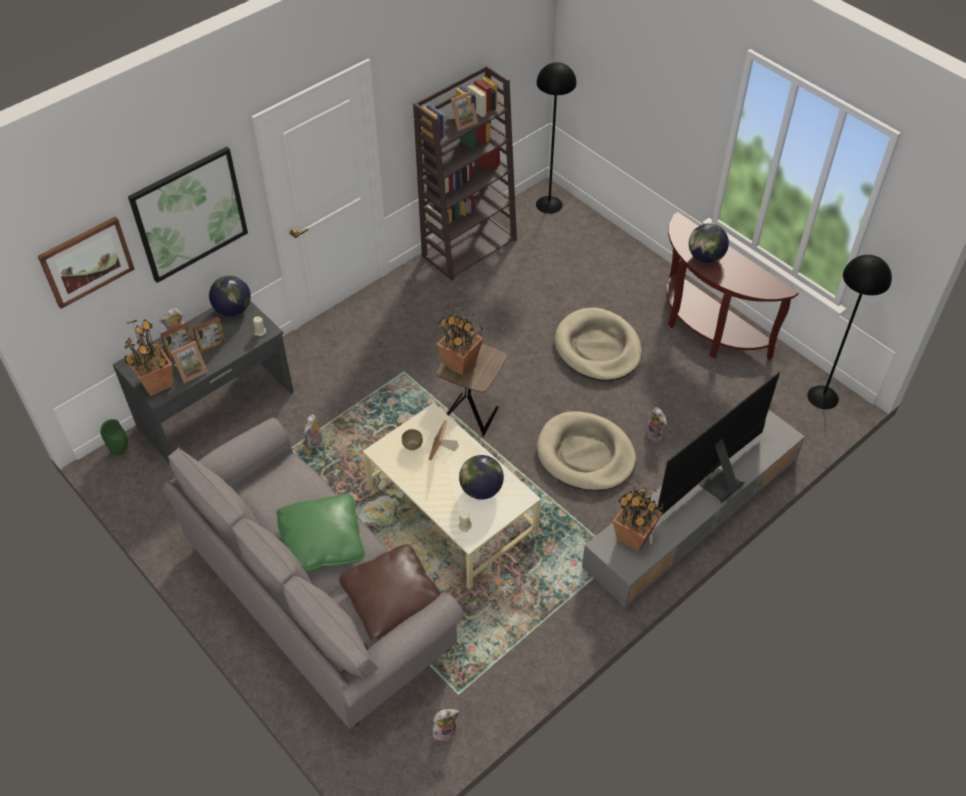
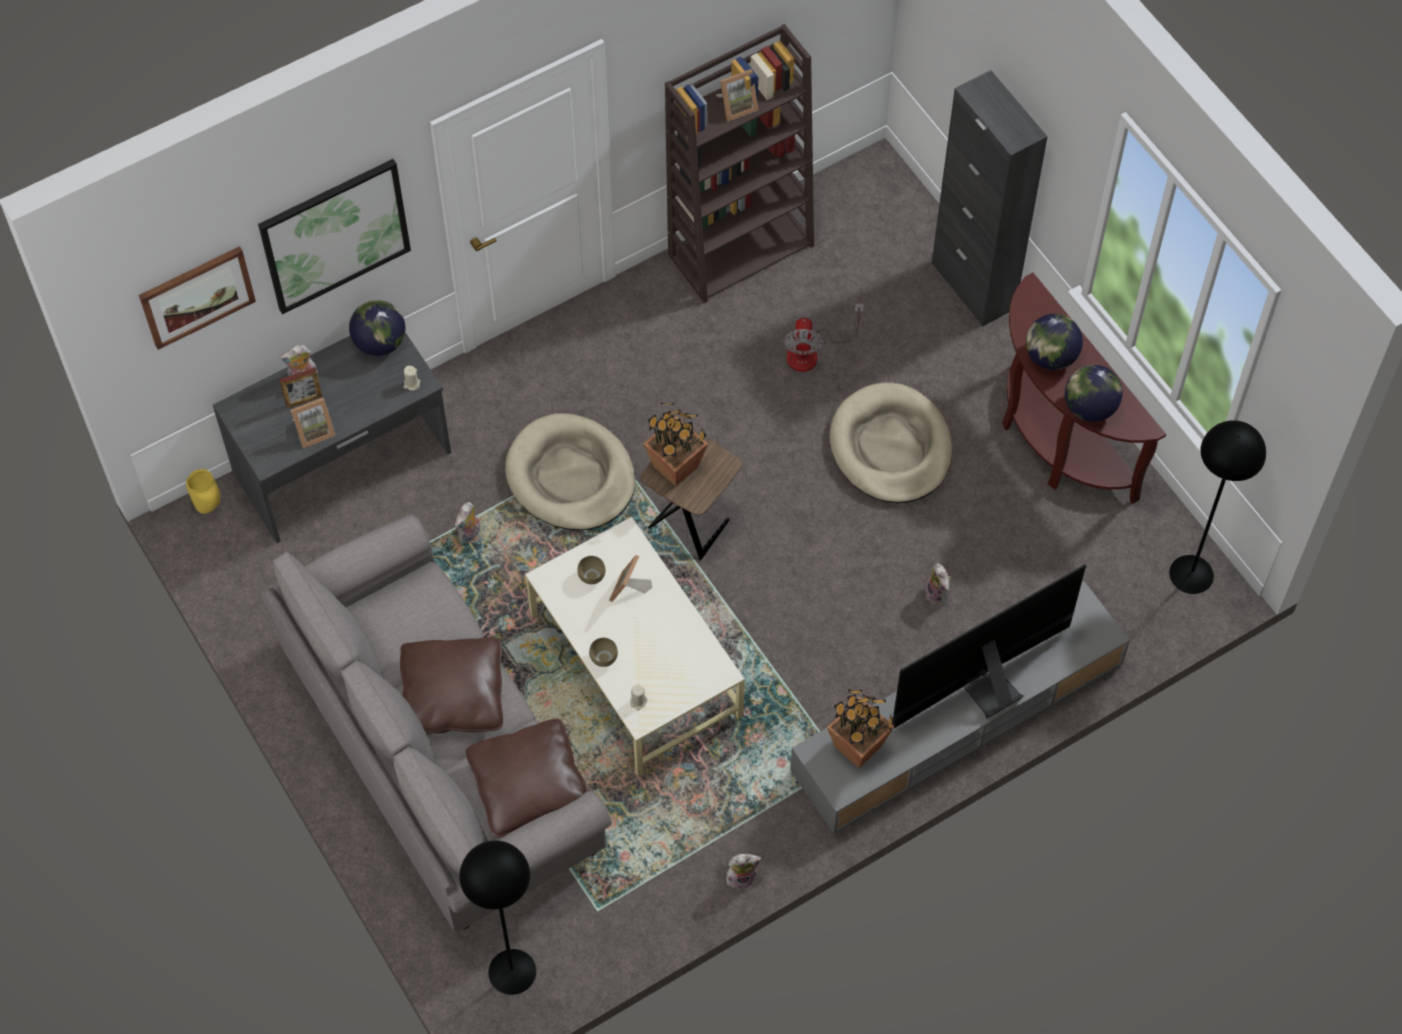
camera: 10 degrees right, 10 degrees up
(119, 451) = (208, 507): green vase -> yellow vase
(156, 384) = (266, 444): potted plant -> none
(212, 346) = (346, 397): picture frame -> none
(321, 542) = (453, 695): green pillow -> brown pillow
(432, 499) = (604, 657): none -> brown bowl
(444, 730) = (572, 952): plush toy -> plush toy (741, 877)
(481, 489) = (669, 653): globe -> globe (1089, 407)
(530, 299) = (812, 352): none -> fan
(549, 204) = (877, 189): black floor lamp -> black floor lamp (512, 971)
(585, 455) = (833, 610): beige dog bed -> beige dog bed (571, 476)
(625, 249) = (973, 286): none -> black cabinet

